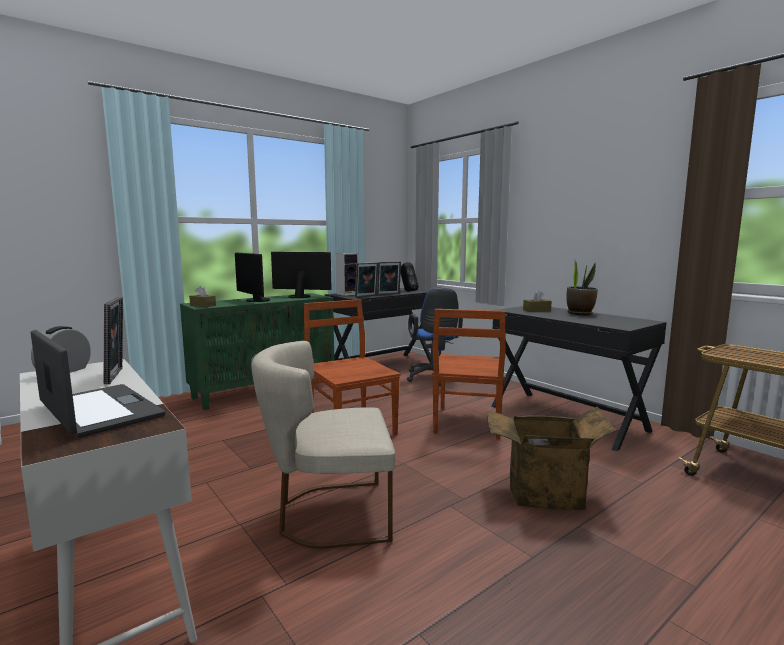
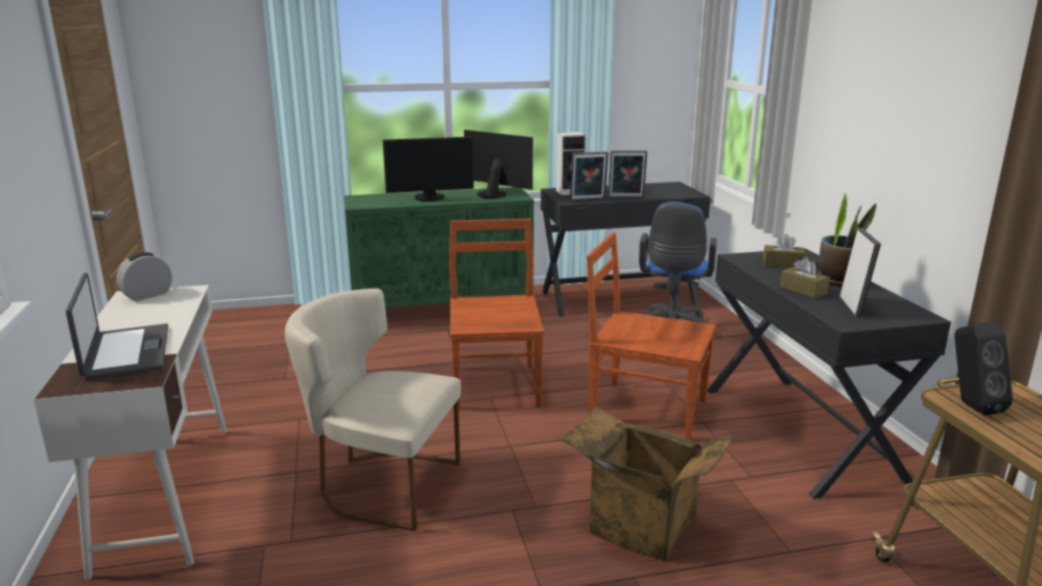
camera: 25 degrees right, 10 degrees up
(117, 375) = (180, 309): picture frame -> picture frame (853, 307)
(203, 305) = (361, 203): brown tissue box -> brown tissue box (803, 290)
(255, 300) = (430, 198): monitor -> monitor turned 90 degrees counterclockwise
(407, 291) = (665, 192): black speaker -> black speaker (970, 405)
(467, 423) = (645, 409): brown chair -> brown chair turned 75 degrees clockwise

